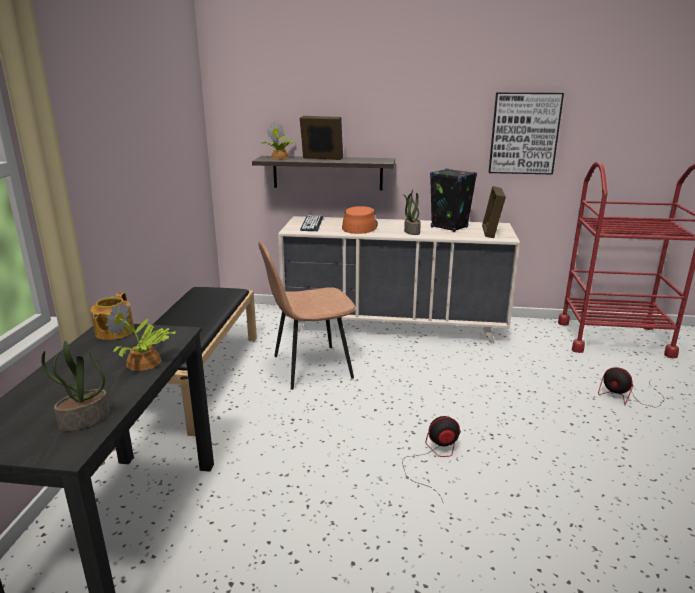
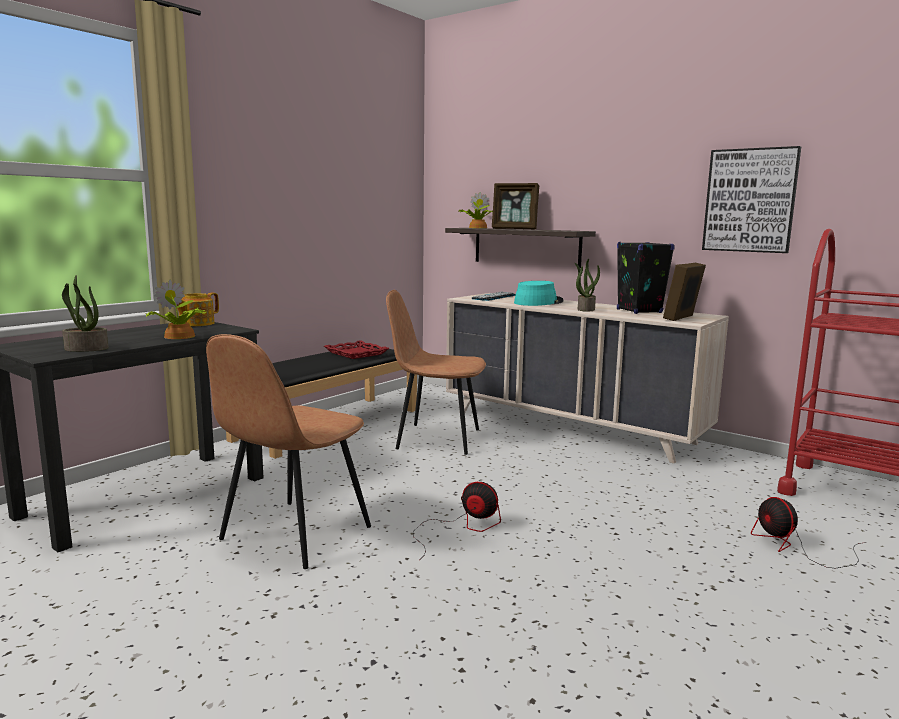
camera: 30 degrees right, 10 degrees down
(207, 302) = (356, 353): none -> red tray
(320, 519) = (293, 534): none -> brown chair
(321, 159) = (514, 229): picture frame -> picture frame turned 150 degrees clockwise
(360, 226) = (538, 302): orange hat -> turquoise hat

